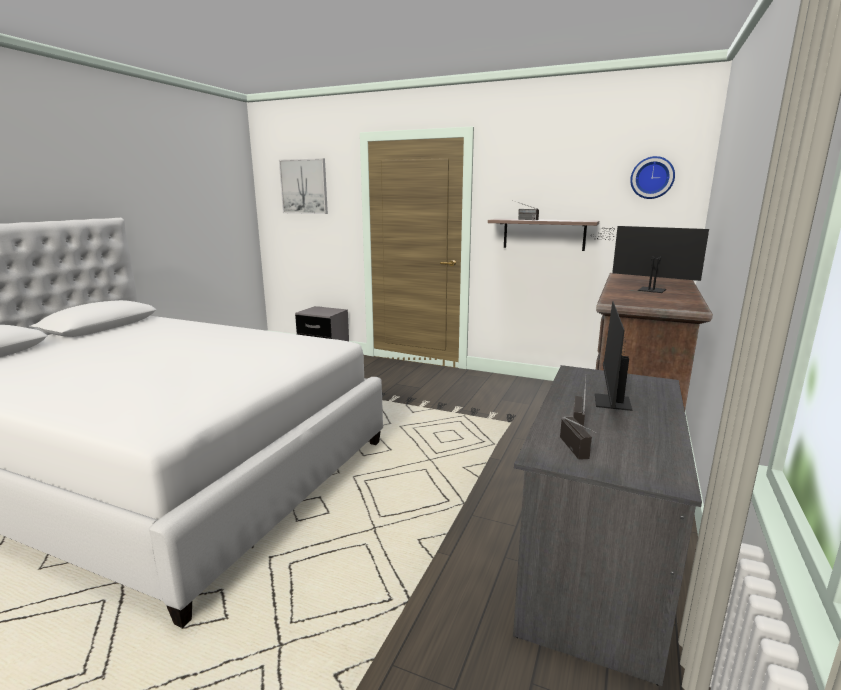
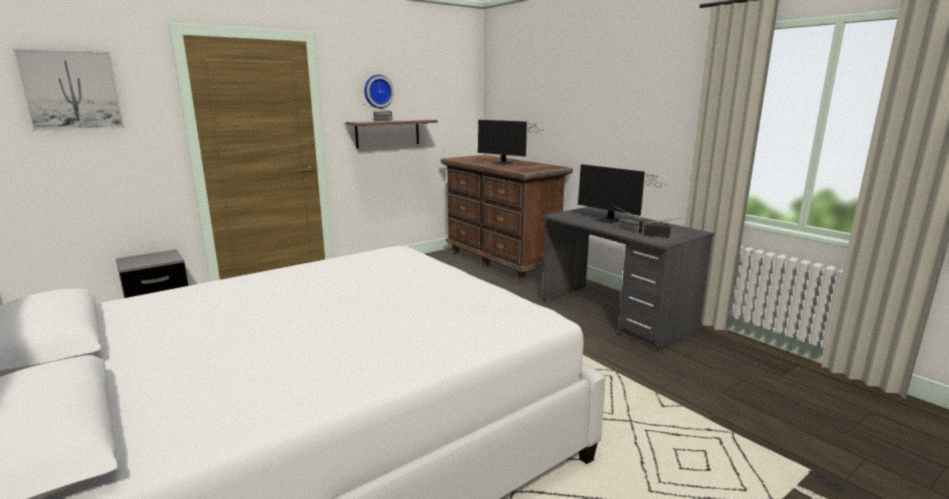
camera: 60 degrees left, 0 degrees up
(647, 289) = (504, 163): monitor -> monitor turned 120 degrees counterclockwise
(652, 178) = (453, 85): wall clock -> wall clock (377, 91)

